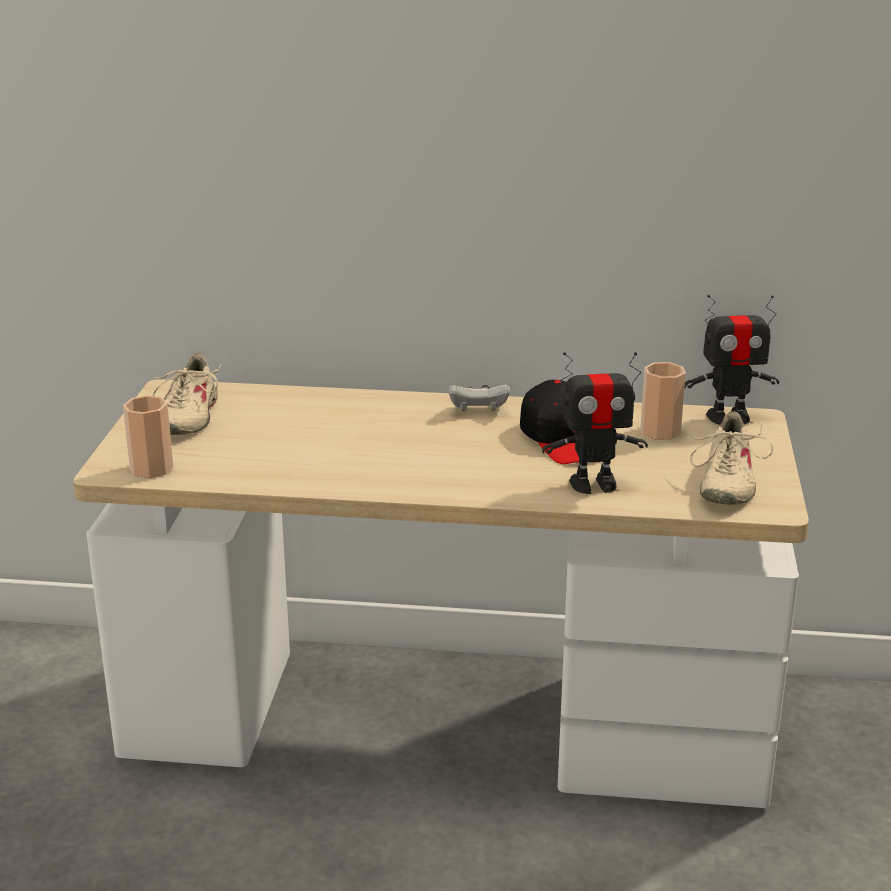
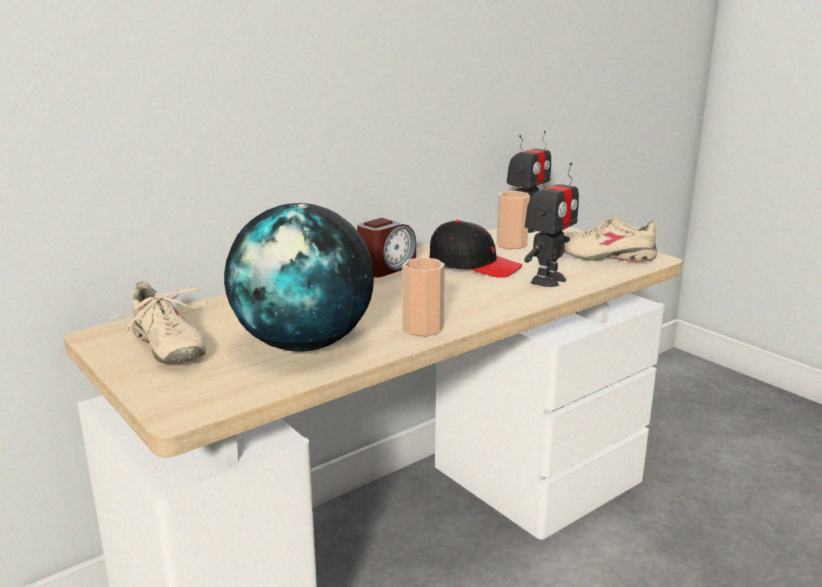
camera: 45 degrees left, 5 degrees down
(151, 468) = (219, 393): cup -> cup (423, 328)
(270, 455) = (304, 344): none -> globe
(478, 411) = (386, 268): white game controller -> alarm clock
(725, 483) = (604, 256): beige shoe -> beige shoe turned 135 degrees clockwise

